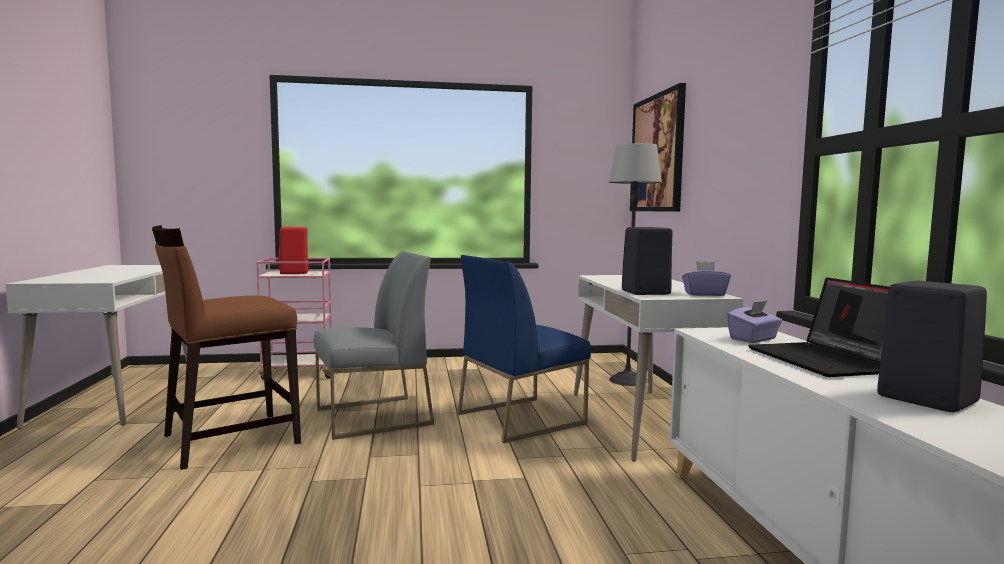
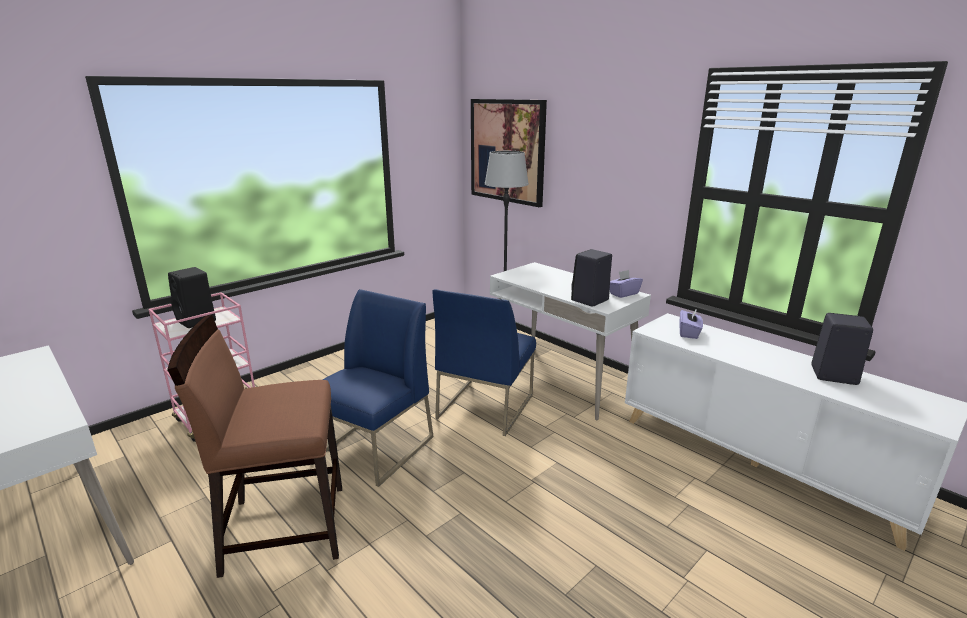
camera: 35 degrees left, 15 degrees up
(229, 439) = (284, 527): brown chair -> brown chair turned 60 degrees clockwise
(294, 273) = (197, 321): red speaker -> black speaker
(372, 417) = (374, 448): grey chair -> blue chair
(827, 361) = (752, 348): laptop -> none

